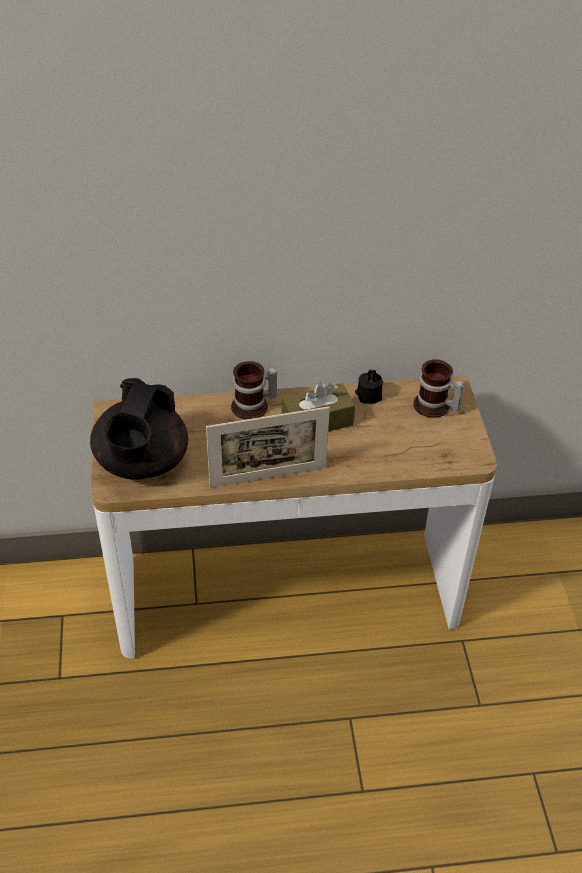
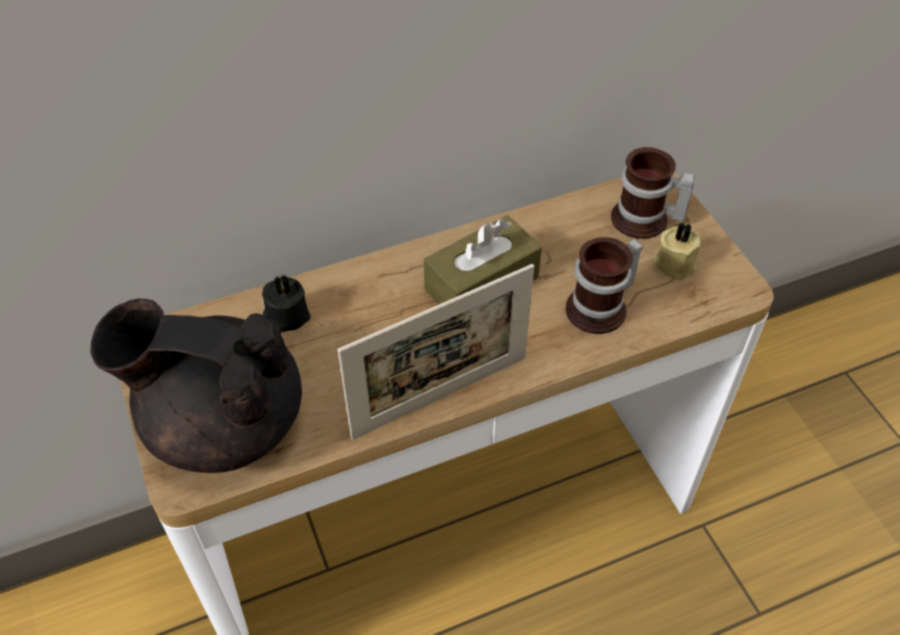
camera: 15 degrees left, 5 degrees up
(141, 463) = (223, 423): black teapot -> black teapot turned 105 degrees clockwise
(254, 407) = (375, 282): mug -> mug (602, 309)
(368, 395) = (541, 224): black candle -> black candle (286, 315)
(442, 435) = (675, 263): none -> beige candle

